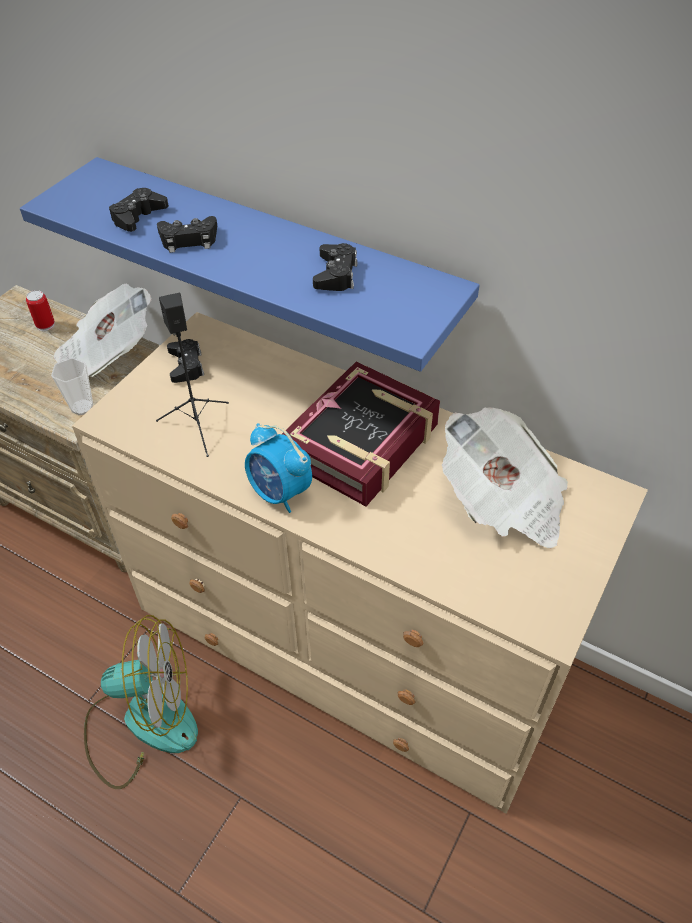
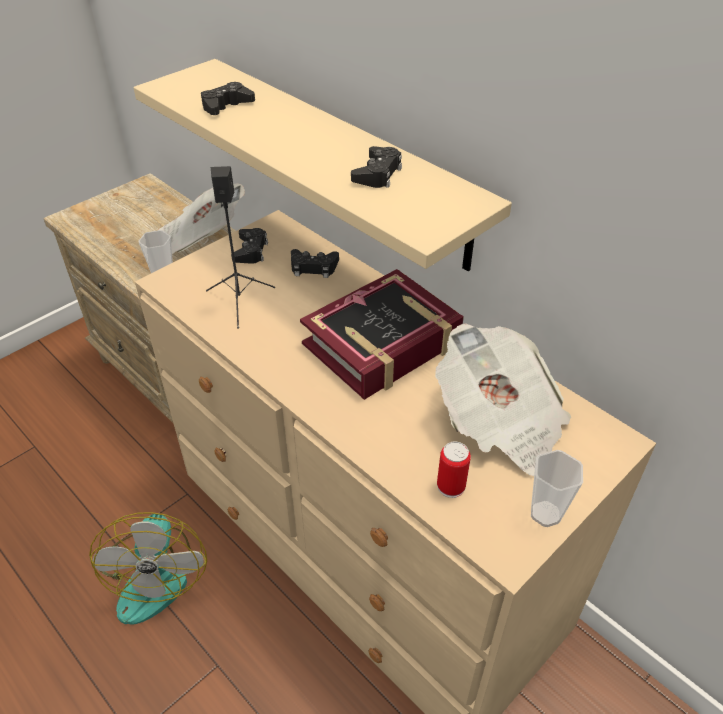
camera: 15 degrees right, 5 degrees down
(45, 325) = (160, 207): can -> can (451, 486)
(142, 722) = (155, 574): fan -> fan turned 75 degrees clockwise
(189, 239) = (260, 128): black game controller -> black game controller (313, 267)
(274, 255) = (342, 160): blue shelf -> beige shelf
(280, 493) = (289, 371): alarm clock -> none
(573, 582) = (545, 514): none -> cup

